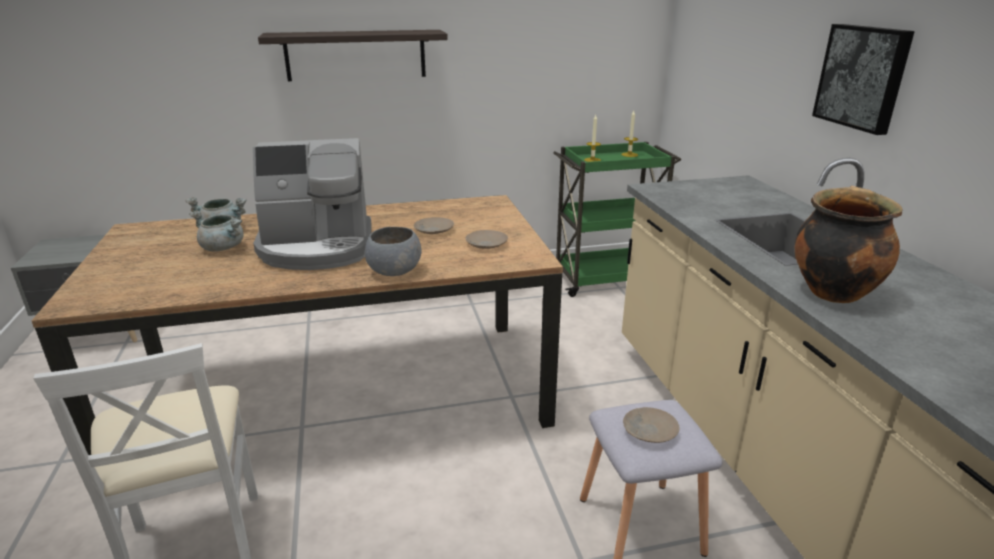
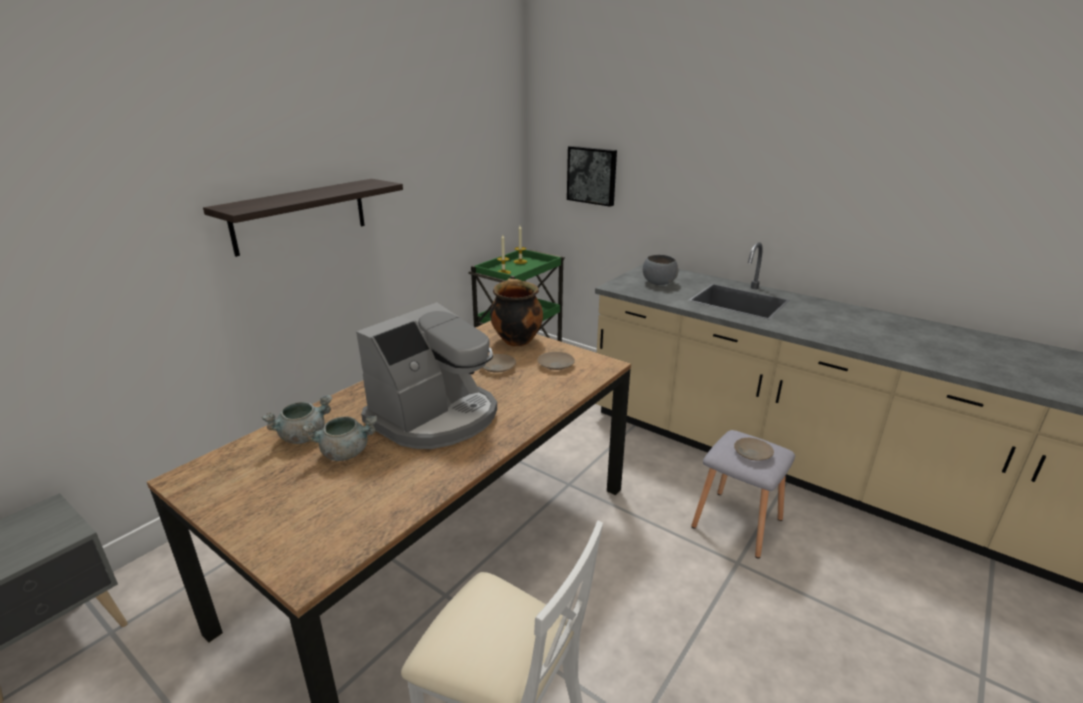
camera: 40 degrees left, 0 degrees up
(393, 271) = (535, 411): grey bowl -> grey bowl (658, 283)
(832, 291) = (812, 327): cooking pot -> cooking pot (516, 340)
(863, 77) = (737, 188): picture -> picture (592, 175)

